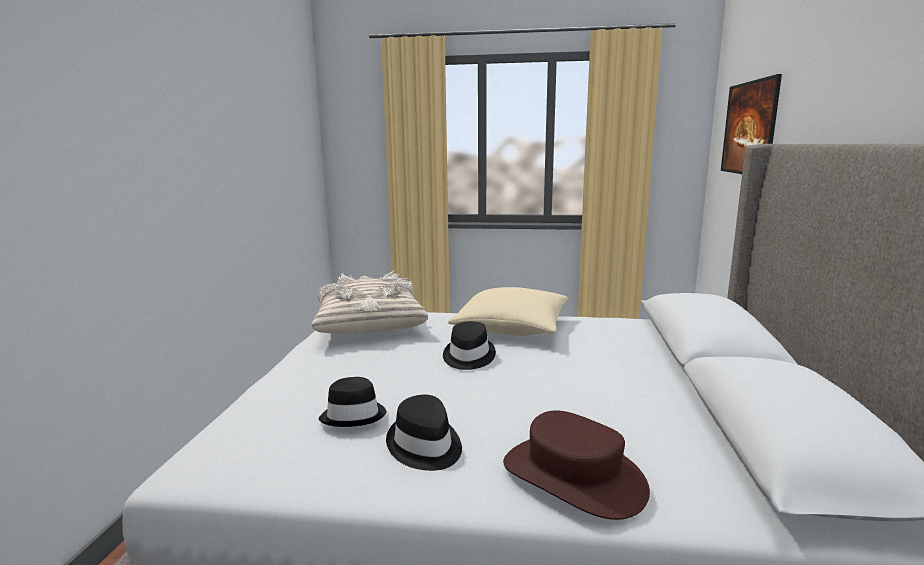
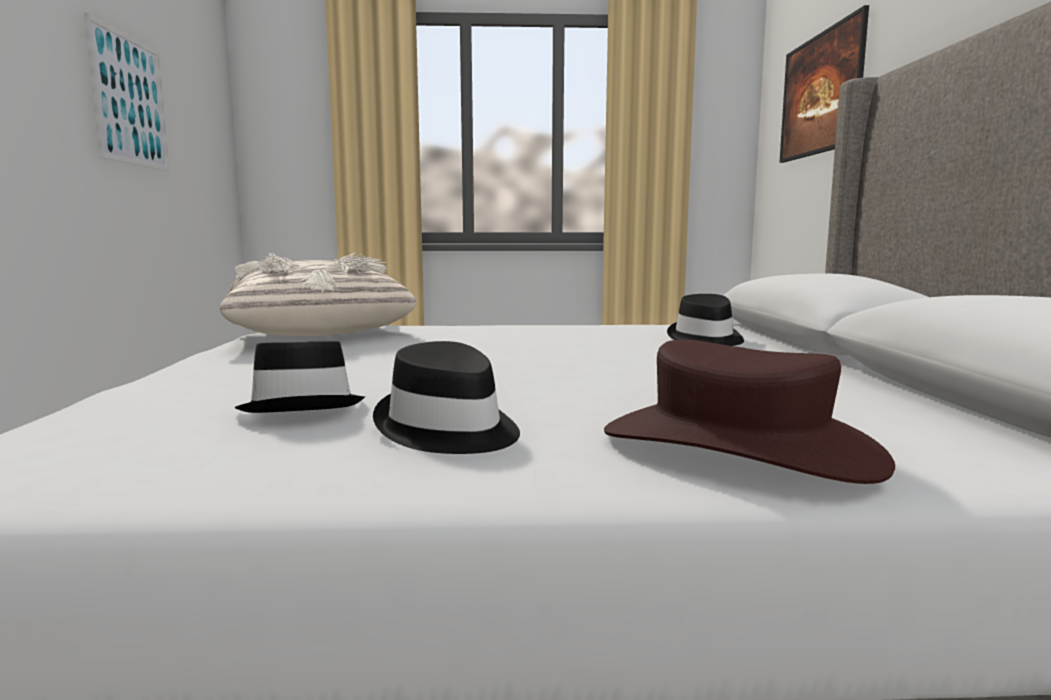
camera: 10 degrees left, 5 degrees down
(256, 154) = (130, 100): none -> picture
(468, 357) = (487, 350): black hat -> black hat (705, 339)
(511, 328) = (540, 331): beige pillow -> none

